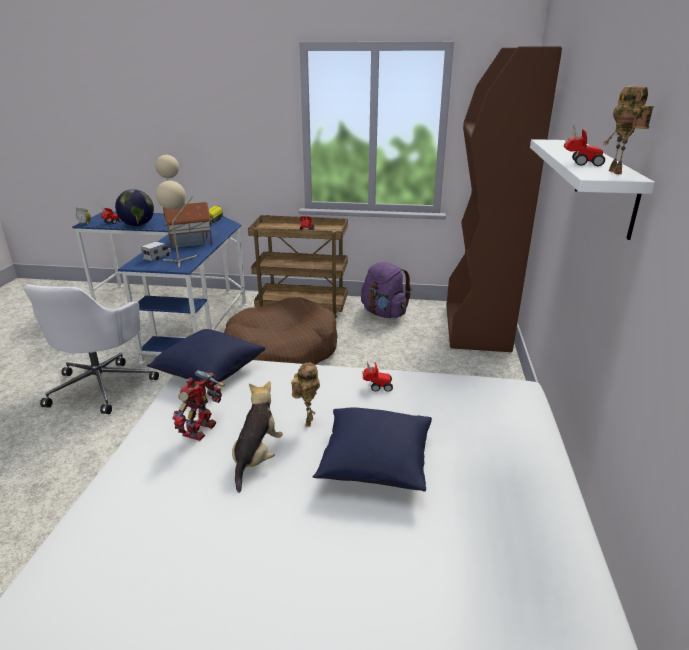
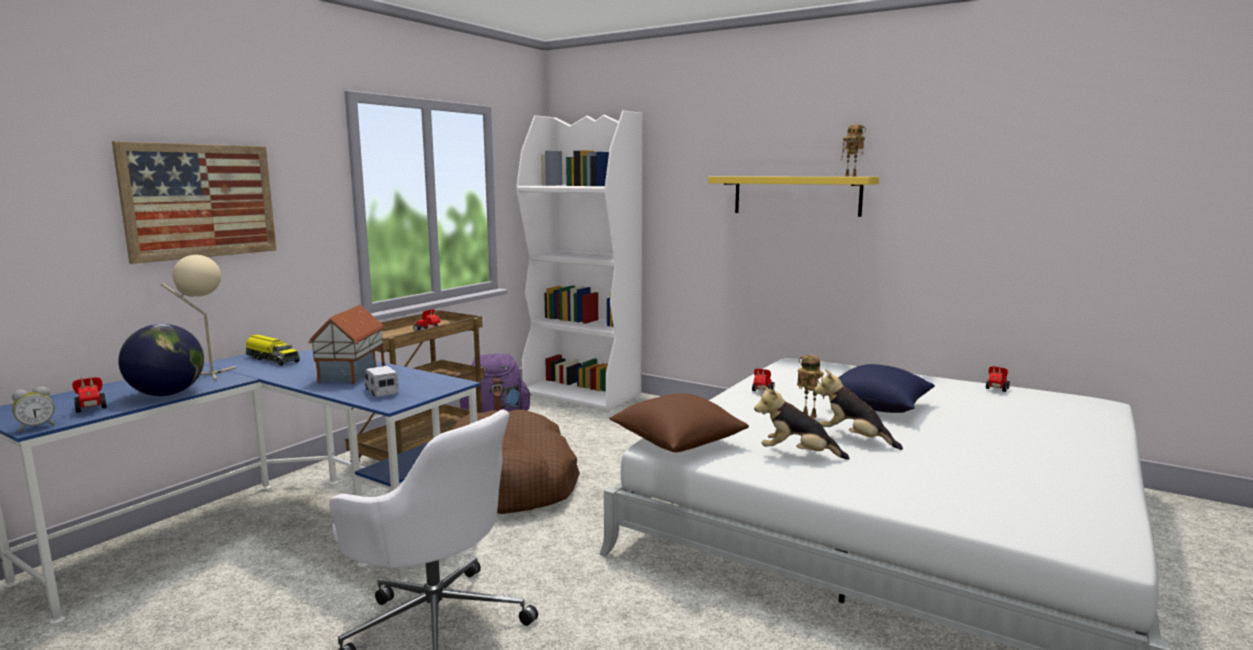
camera: 65 degrees left, 15 degrees down
(181, 261) = (425, 382): beige table lamp -> none
(200, 121) = (200, 201): none -> picture
(202, 430) = (797, 455): toy robot -> plush toy
(209, 371) = (677, 443): blue pillow -> brown pillow
(477, 327) = (583, 393): brown bookcase -> white bookcase
(581, 163) = (818, 176): toy car -> toy car (996, 389)
(604, 184) = (796, 195): white shelf -> yellow shelf

